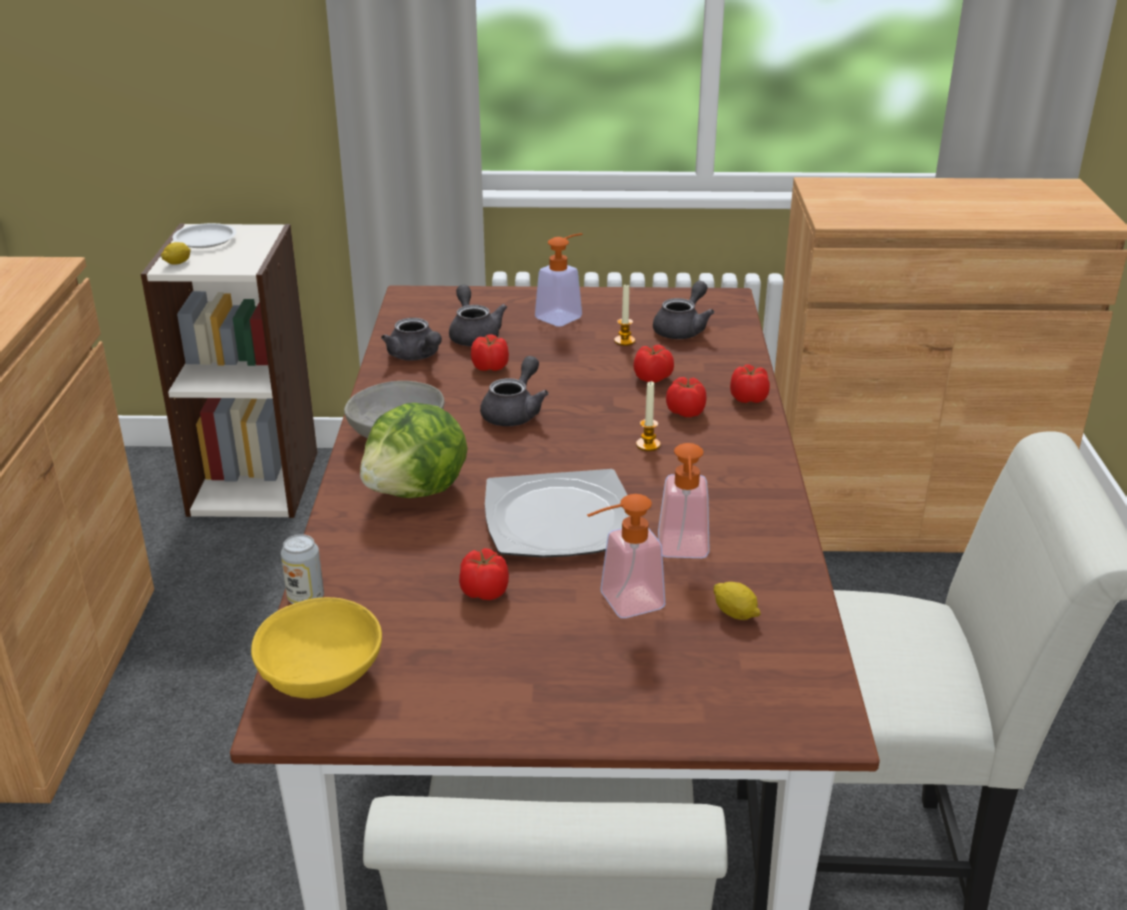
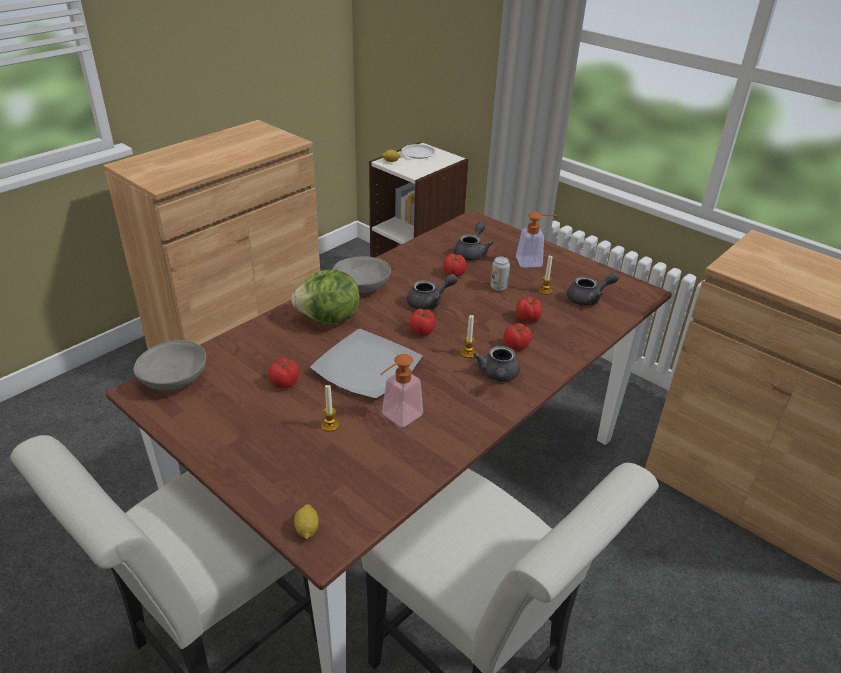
camera: 40 degrees right, 5 degrees up
(306, 598) = (218, 343): can -> can (498, 287)
(322, 675) = (175, 380): yellow bowl -> grey bowl
(416, 356) = (428, 252): grey teapot -> grey teapot (498, 376)
(621, 604) = (330, 425): soap dispenser -> candle
(735, 613) = (372, 464): lemon -> lemon (307, 529)
(748, 398) = (563, 356): tomato -> tomato (422, 330)

